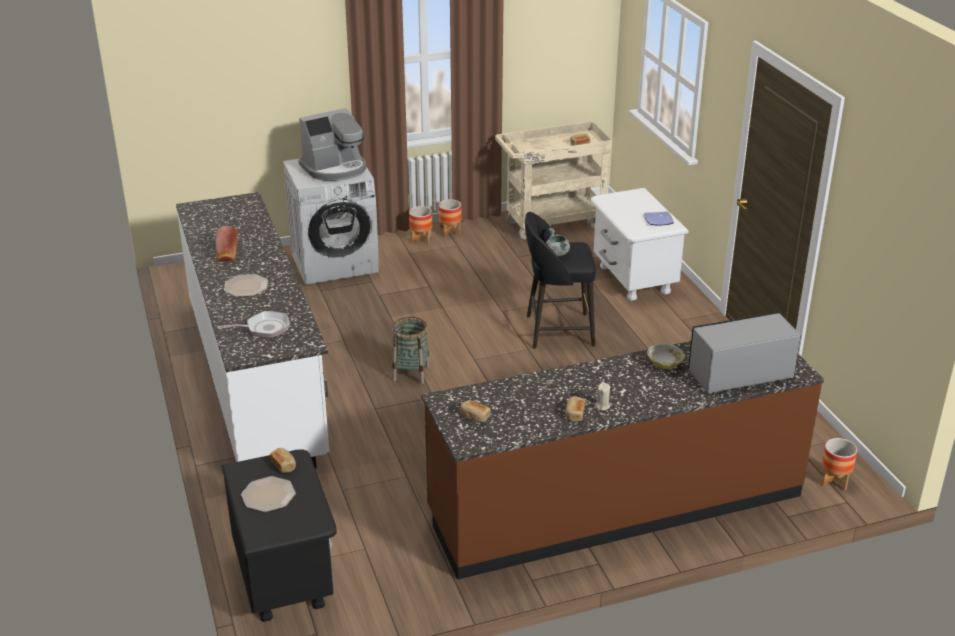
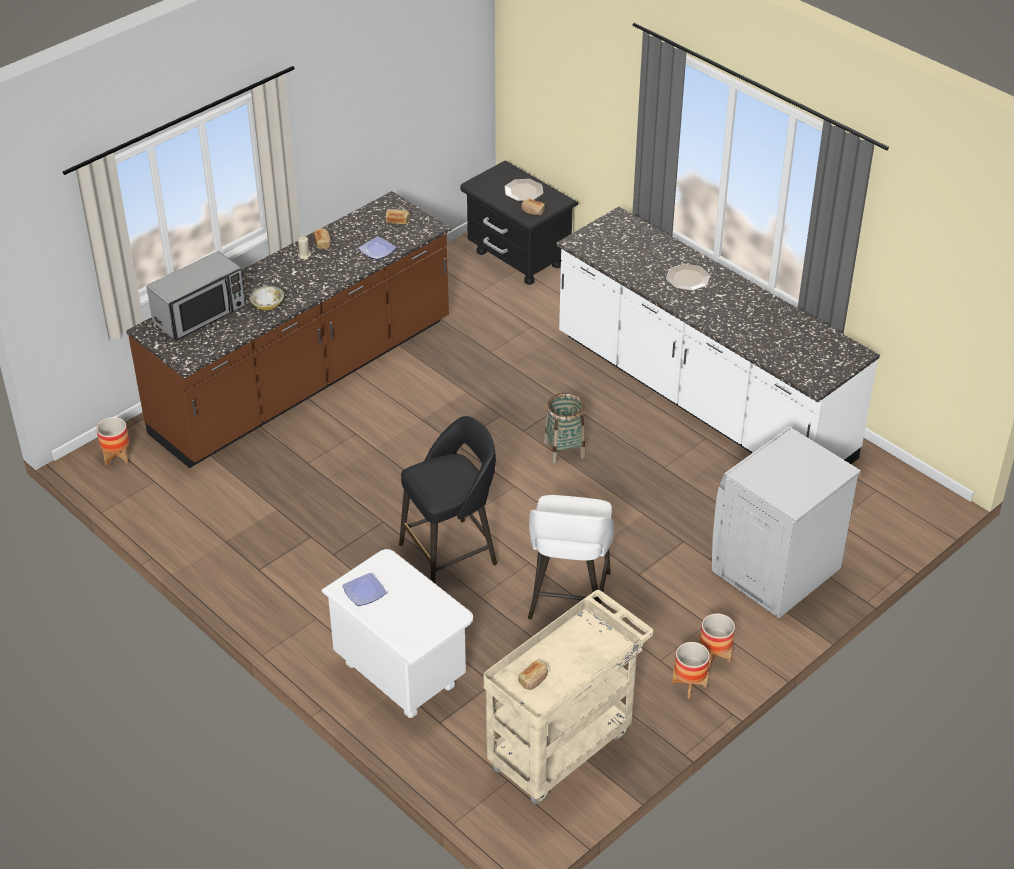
camera: 155 degrees right, 10 degrees up
(227, 253) = (748, 308): bread -> none
(264, 328) = (626, 244): frying pan -> none
(335, 169) = (783, 474): coffee machine -> none
(490, 286) = (568, 598): none -> white stool
(520, 390) = (376, 250): none -> plate
(557, 253) = (452, 474): grey cooking pot -> none

